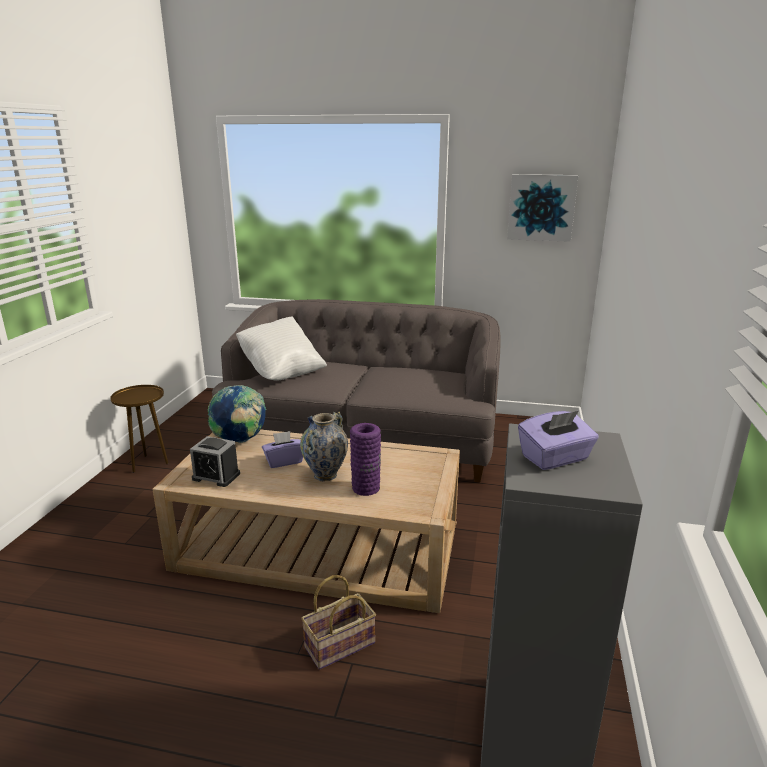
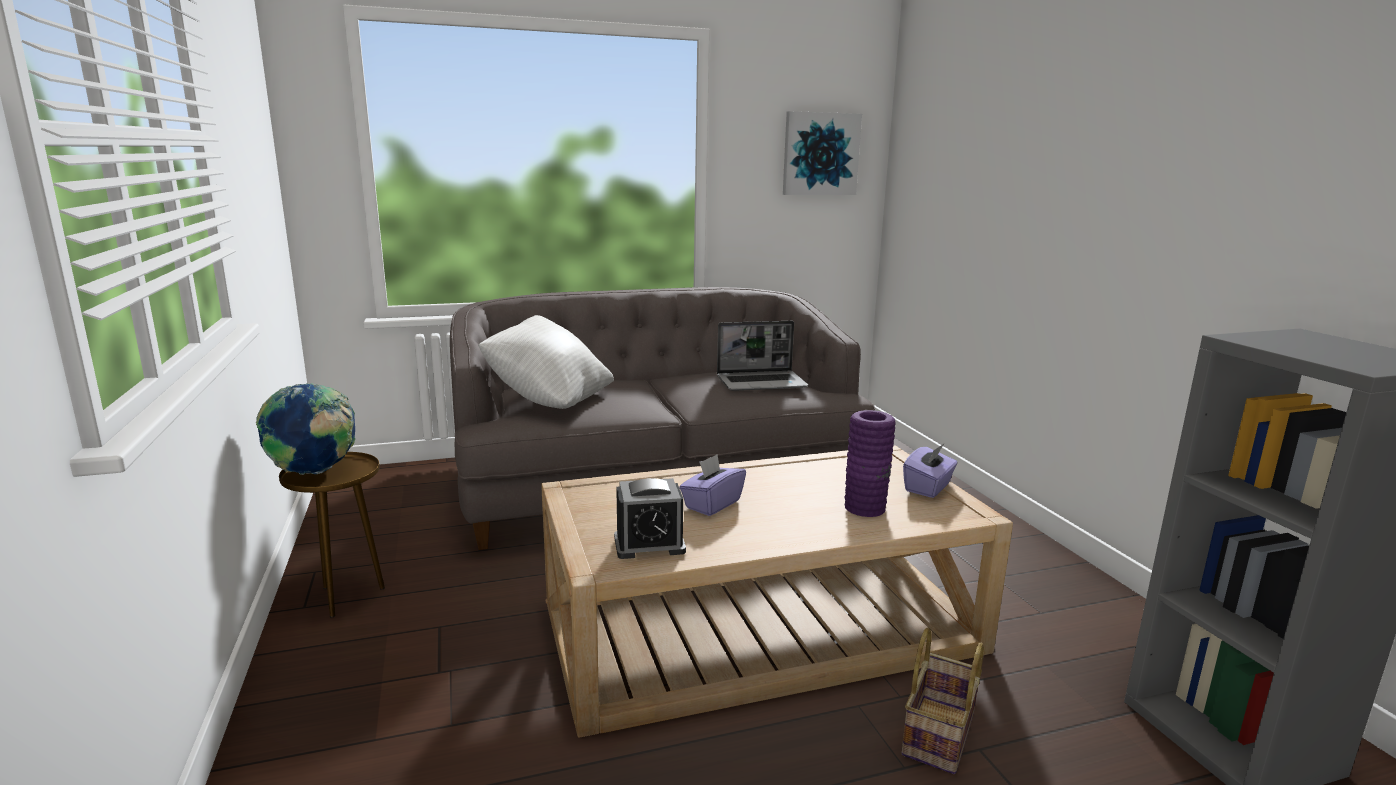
camera: 30 degrees left, 5 degrees down
(240, 441) = (607, 494): globe -> globe (314, 472)
(325, 475) = (793, 506): vase -> none
(425, 383) = (762, 382): none -> laptop
(555, 458) = (1327, 350): purple tissue box -> purple tissue box (928, 487)

